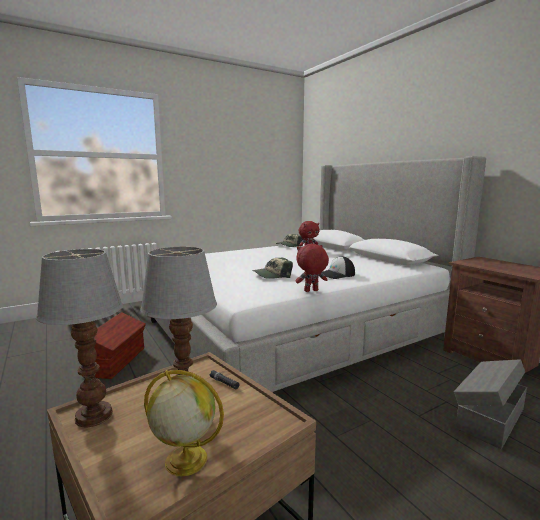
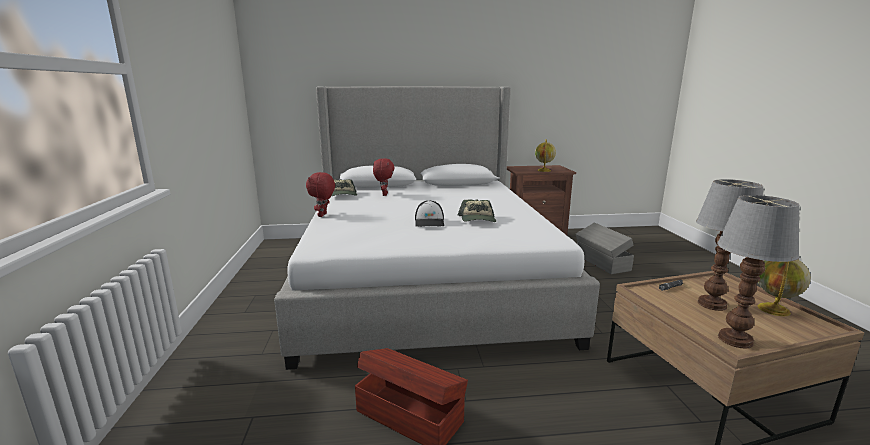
camera: 65 degrees left, 5 degrees up
(311, 291) = (540, 218): red plush toy -> red plush toy (323, 215)
(336, 274) = (496, 203): cap -> cap (430, 222)
(499, 268) = (544, 170): none -> globe

